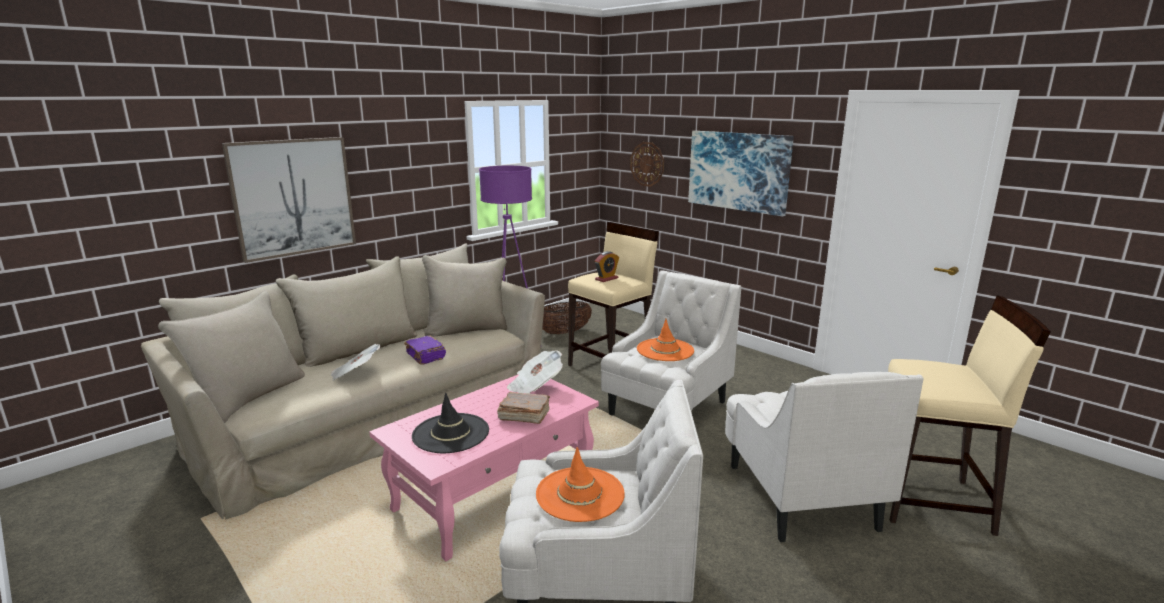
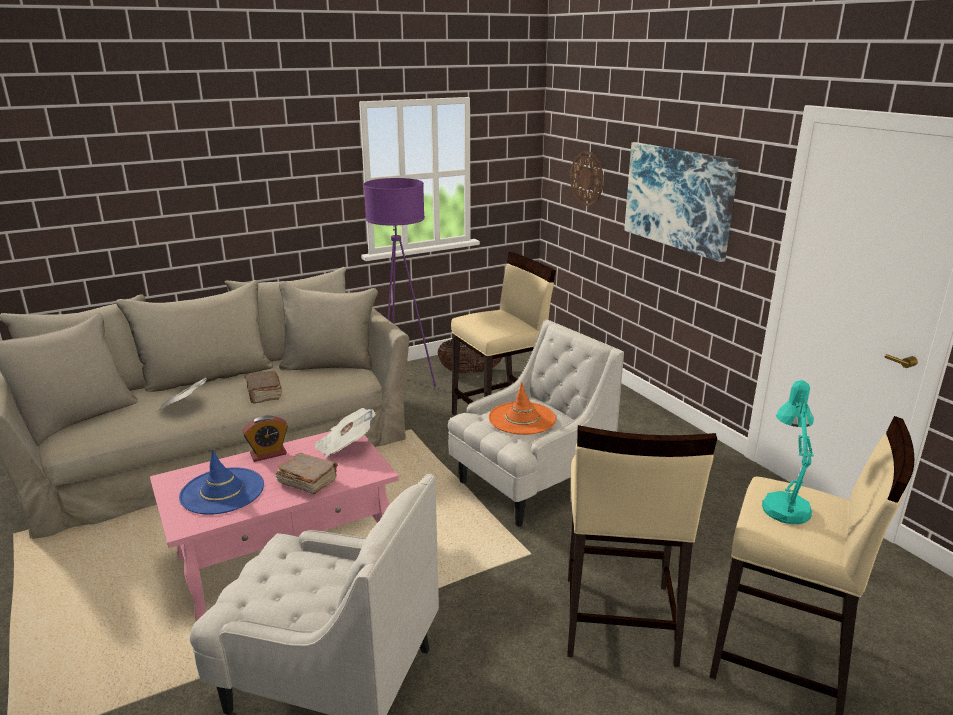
camera: 15 degrees right, 5 degrees up
(293, 197) = (155, 210): picture -> none
(425, 356) = (264, 394): purple book -> brown book
(451, 433) = (222, 491): black hat -> blue hat
(580, 494) = (299, 586): orange hat -> none
(606, 279) = (492, 321): alarm clock -> alarm clock (268, 454)
(799, 495) = (618, 620): white armchair -> beige stool
(931, 372) = (784, 504): none -> turquoise table lamp

